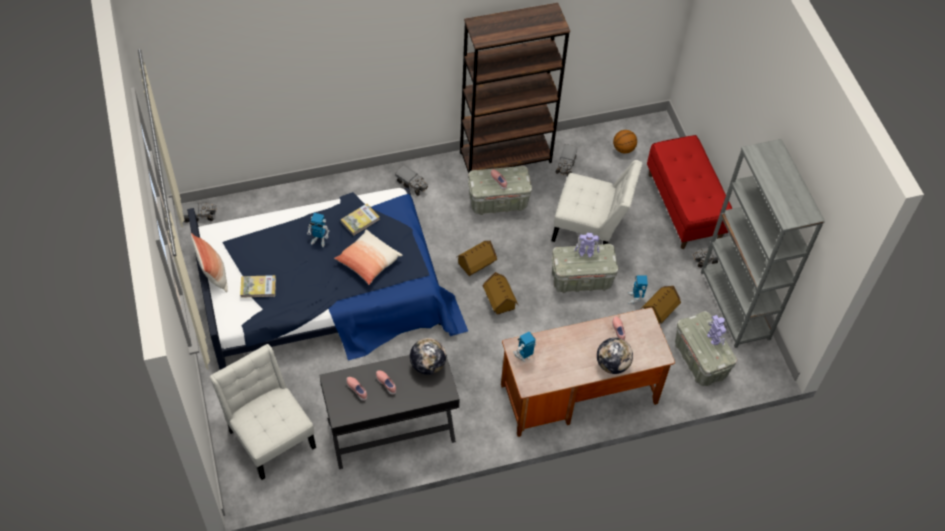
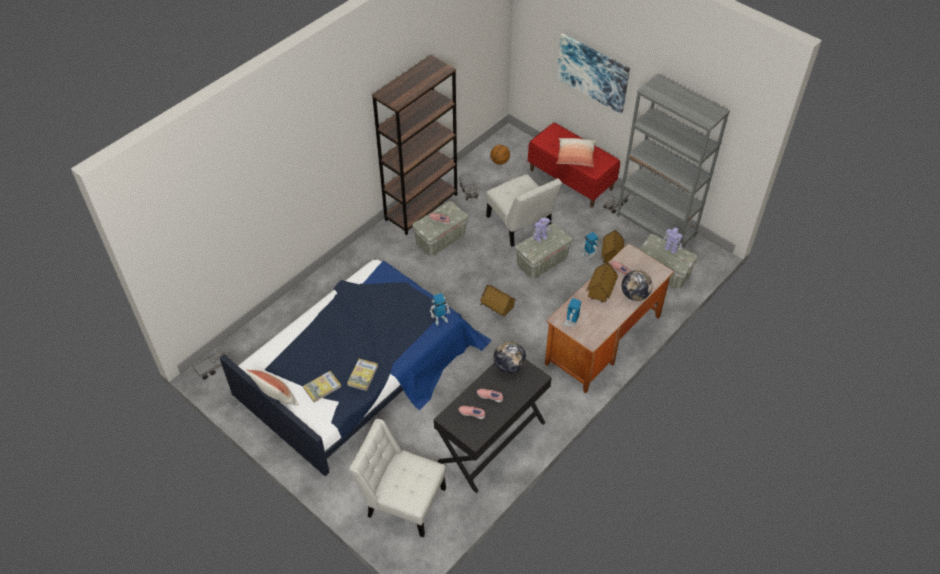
camera: 30 degrees left, 5 degrees down
(319, 240) = (342, 327): toy robot -> toy robot (440, 318)
(360, 220) = (363, 297): book -> book (362, 375)
(368, 262) = (394, 323): pillow -> pillow (575, 157)
(412, 184) = (367, 260): toy truck -> none
(476, 265) = (460, 292): toy house -> toy house (600, 292)
(590, 228) = (520, 225): white chair -> white chair turned 75 degrees clockwise
(737, 102) = (593, 72): none -> picture

